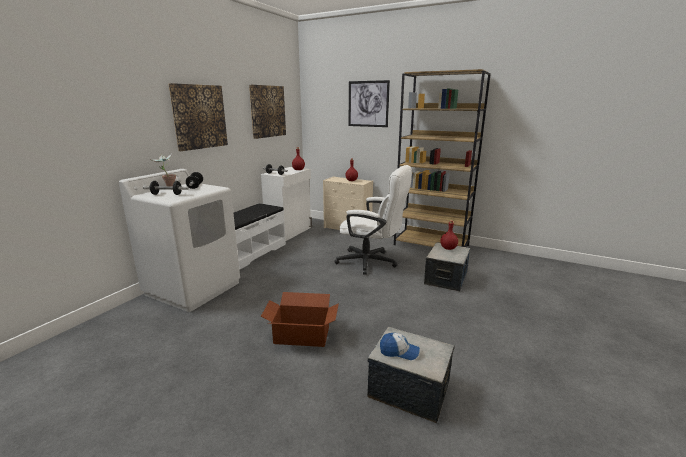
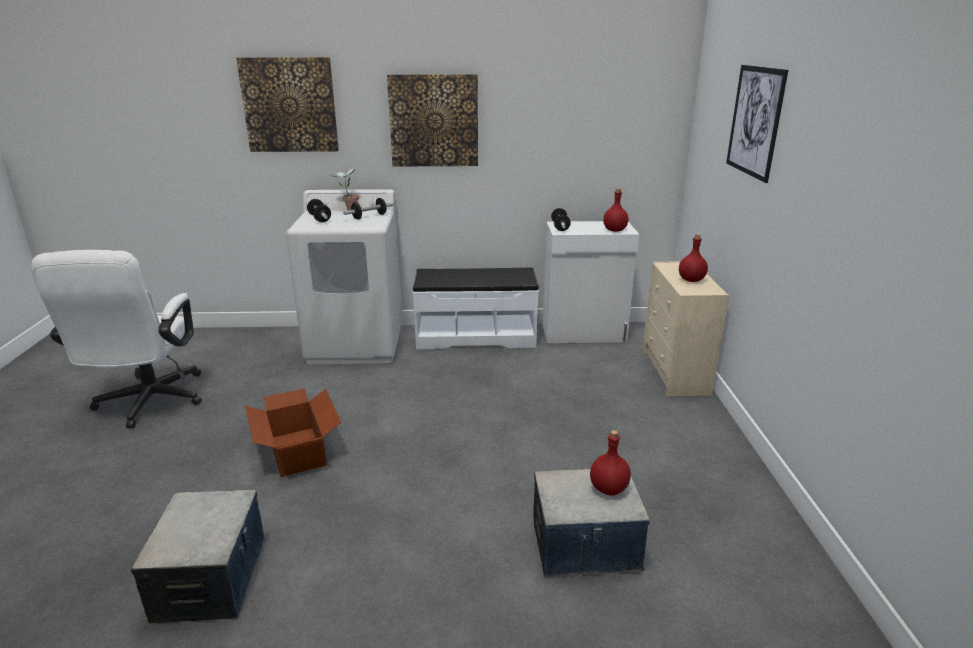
camera: 60 degrees right, 5 degrees up
(267, 111) = (586, 116): picture -> picture (289, 105)
(372, 262) = (560, 440): white office chair -> white office chair (148, 404)
(399, 351) = (193, 514): cap -> none
(431, 245) = (735, 489): brown bookcase -> none

